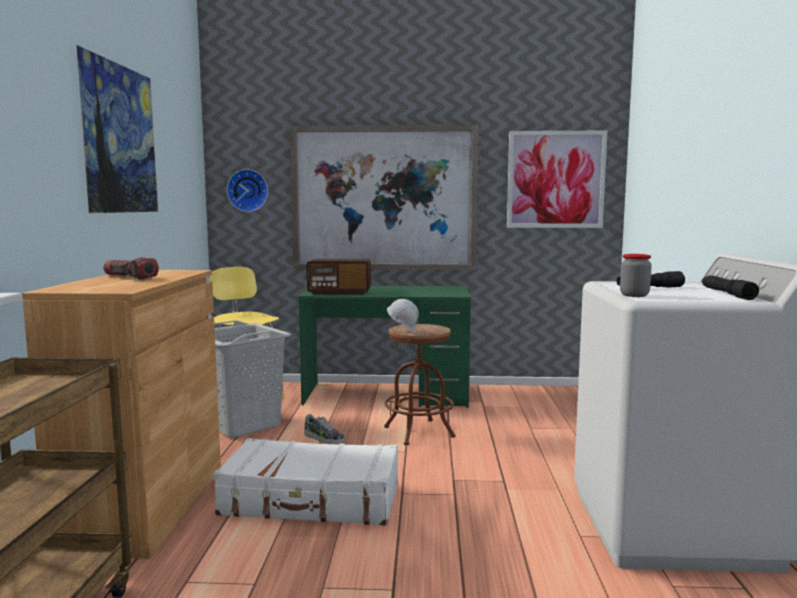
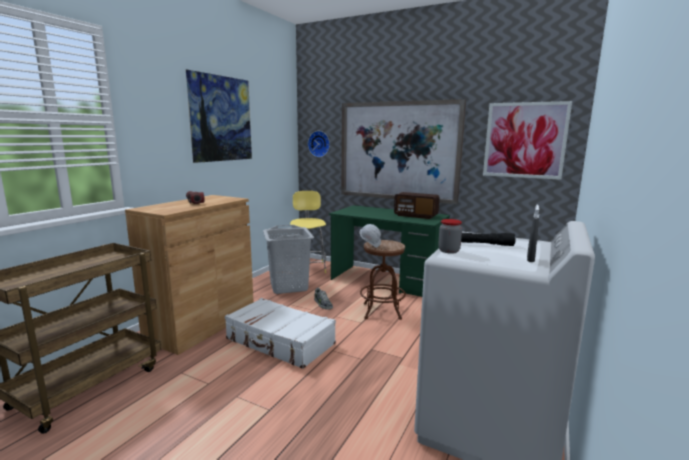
camera: 25 degrees right, 5 degrees up
(339, 292) = (357, 213): radio -> radio (416, 216)
(727, 294) = (530, 259): black flashlight -> grey spray bottle

